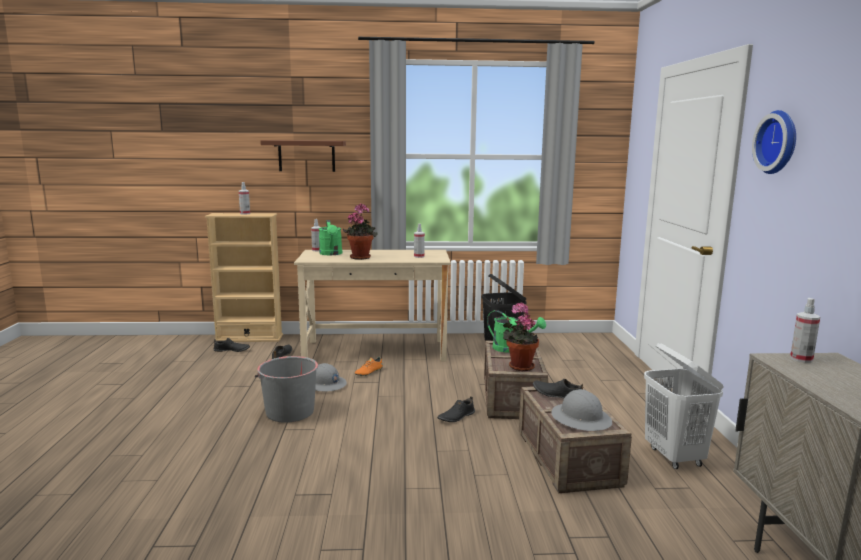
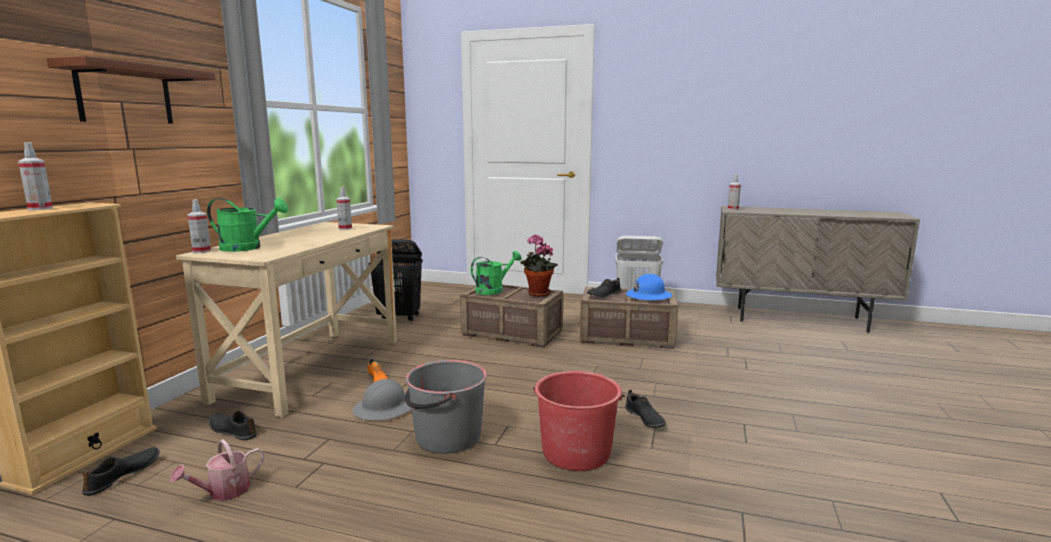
camera: 70 degrees left, 0 degrees up
(218, 373) = (223, 492): none -> watering can
(279, 461) = (576, 452): none -> red bucket
(361, 257) = (301, 241): potted plant -> none
(456, 417) = (532, 358): black shoe -> black shoe (644, 419)
(581, 419) = (648, 296): grey hard hat -> blue hard hat
(779, 142) = (641, 92): wall clock -> none

